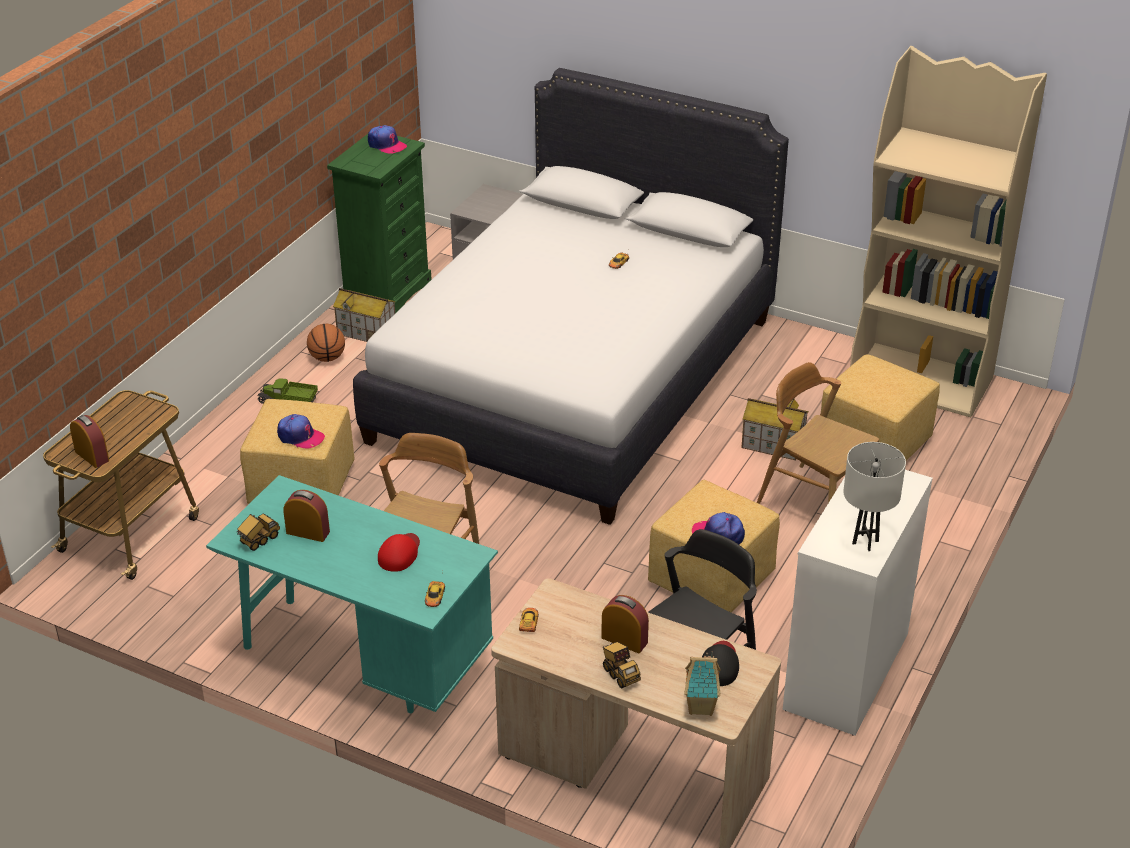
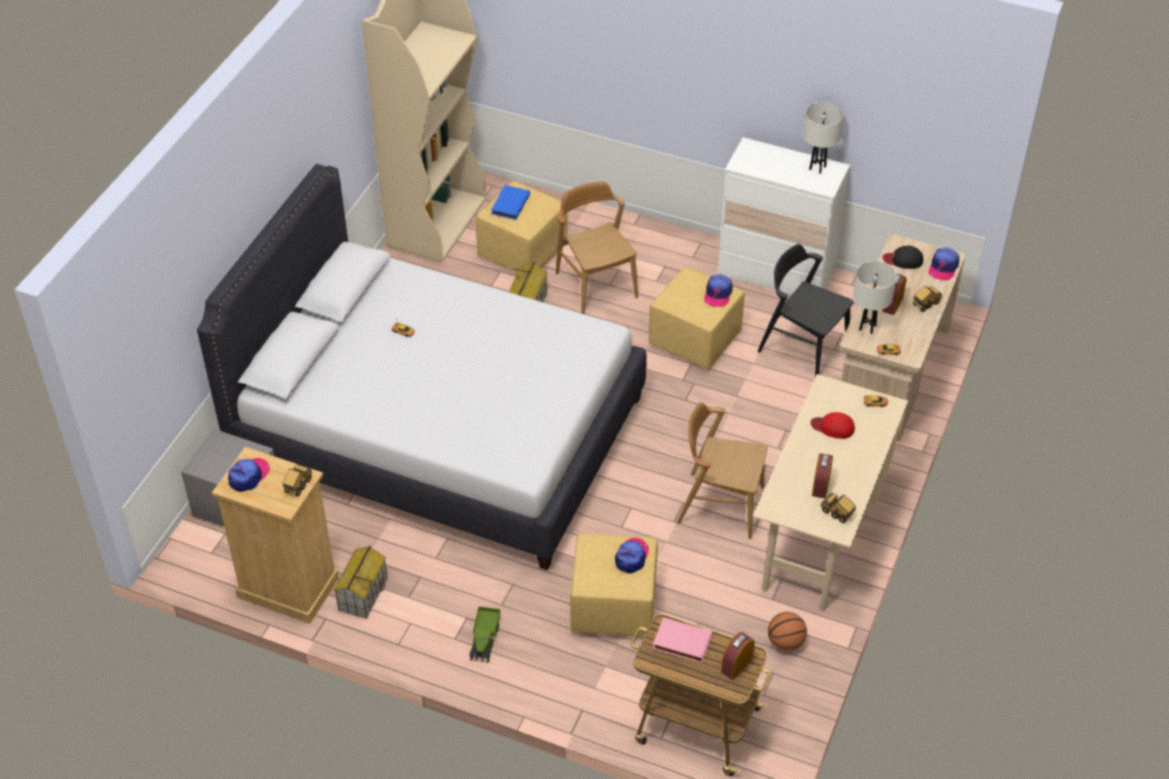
camera: 95 degrees left, 10 degrees up
(135, 421) = (681, 643): none -> pink book
(327, 358) = (409, 620): basketball -> basketball (785, 642)
(362, 660) = (821, 532): turquoise desk -> beige desk
(366, 167) = (298, 486): none -> toy truck
(386, 292) = (288, 588): green dresser -> beige dresser
(578, 608) = (867, 327): none -> white table lamp
(702, 707) = (943, 267): toy house -> cap
(814, 501) = (596, 285): brown chair -> brown chair turned 120 degrees clockwise
(887, 375) = (509, 204): none -> blue book

